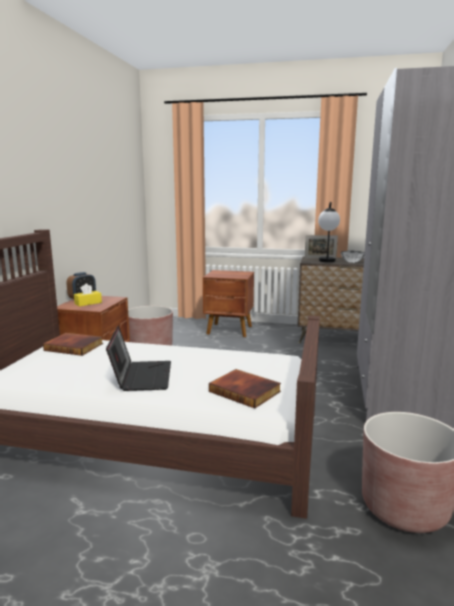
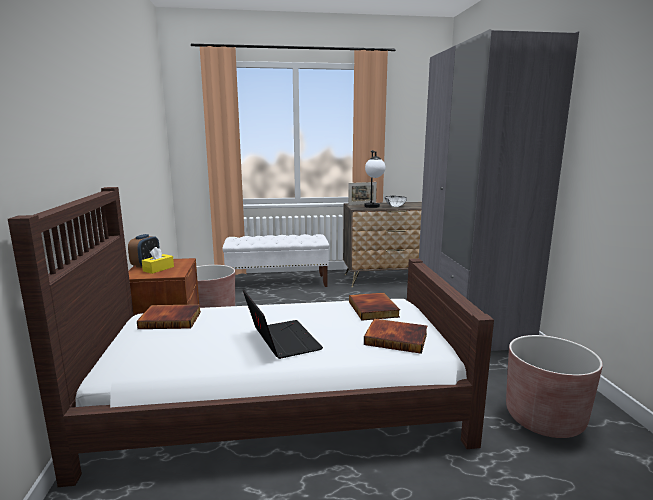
camera: 20 degrees left, 0 degrees up
(230, 330) = (277, 283): brown nightstand -> white bench
(254, 362) = (374, 309): none -> book

